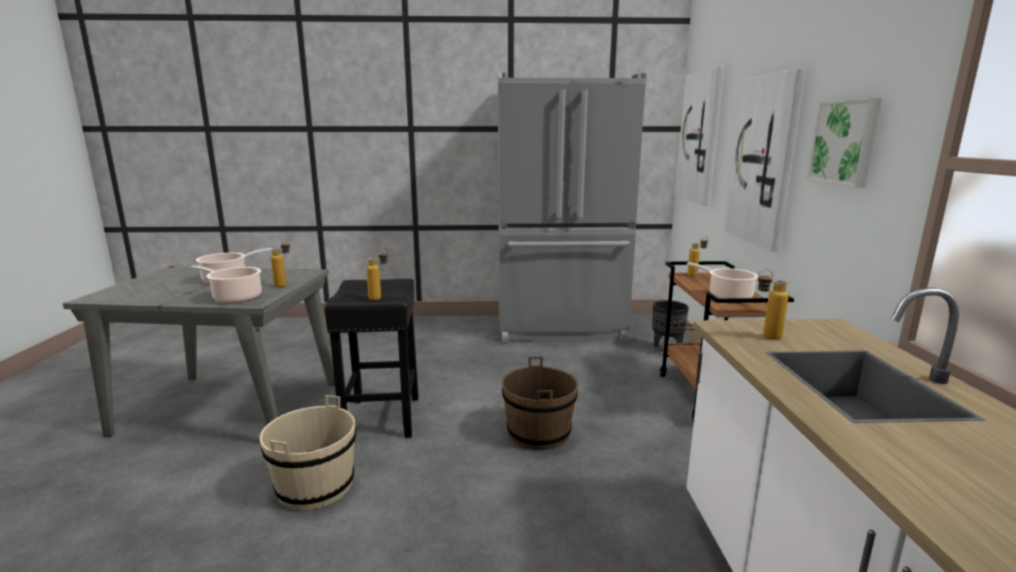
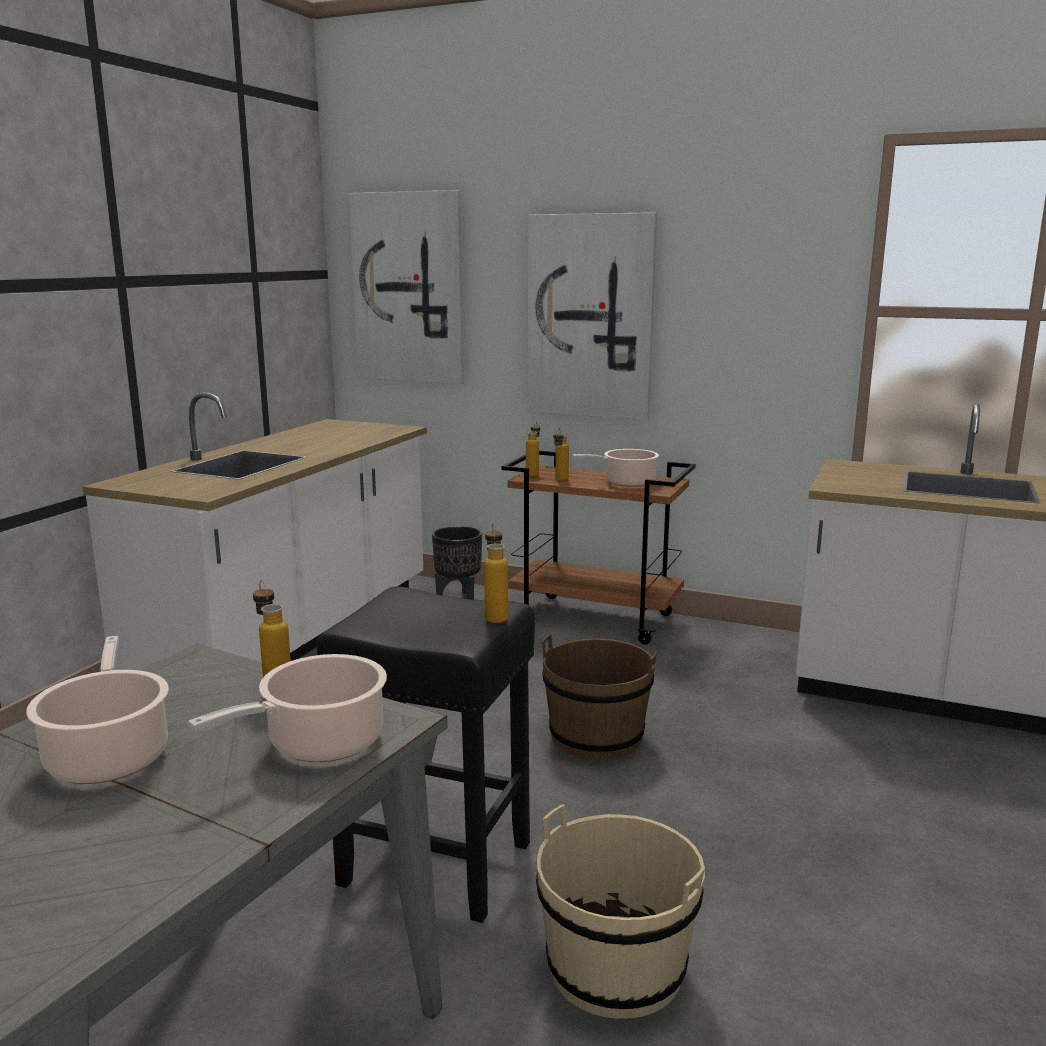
camera: 65 degrees left, 0 degrees up
(561, 328) = (293, 637): grey fridge -> white counter
(765, 337) = (866, 483): bottle -> bottle (560, 481)
(845, 142) = (740, 294): picture -> none

